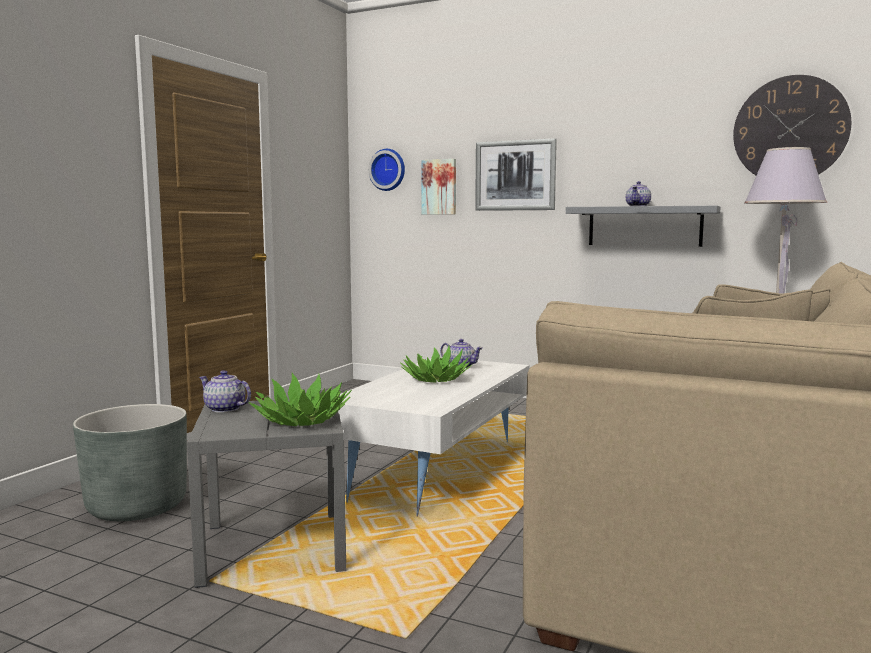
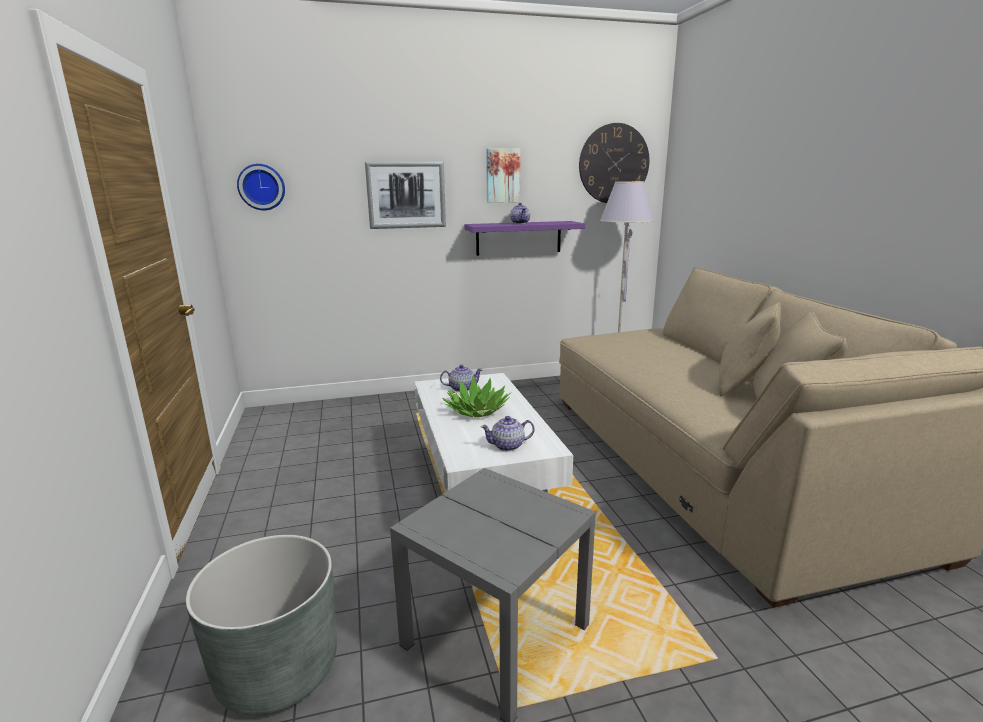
camera: 40 degrees left, 10 degrees up
(225, 409) = (434, 527): teapot -> teapot (508, 446)
(301, 420) = (533, 511): potted plant -> none
(439, 187) = (327, 206): picture -> picture (502, 175)
(644, 226) = (518, 238): grey shelf -> purple shelf

